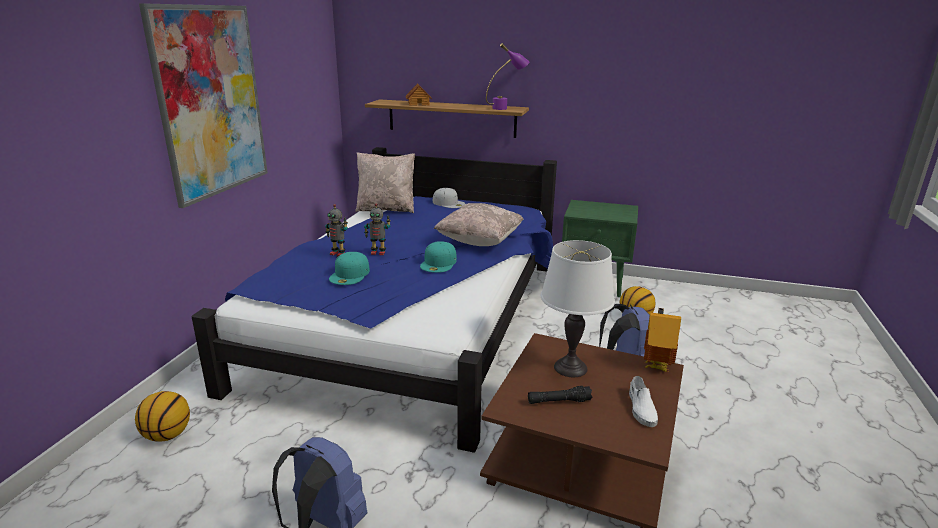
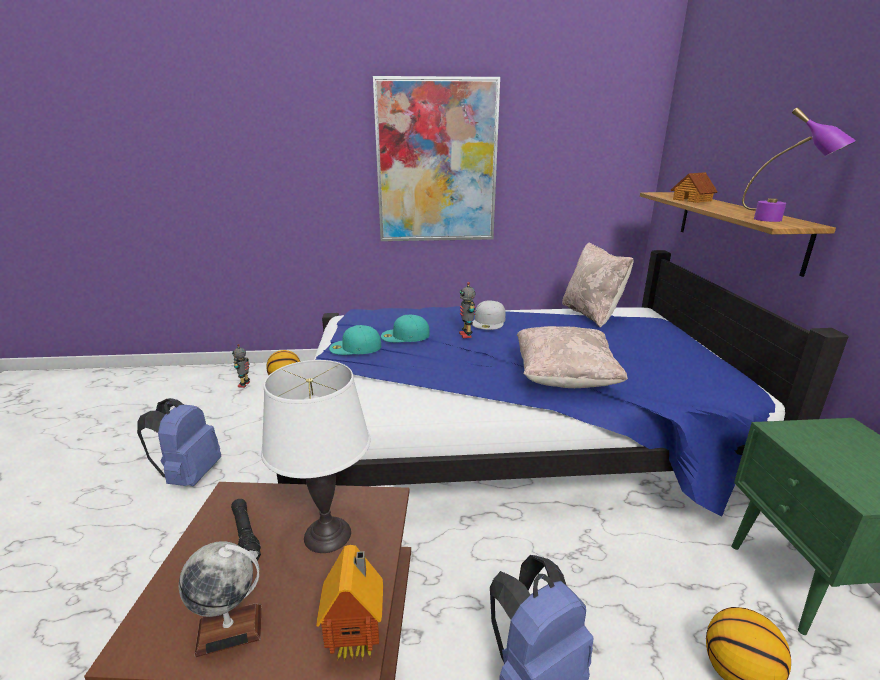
camera: 70 degrees right, 0 degrees up
(338, 254) = (447, 321): toy robot -> toy robot (245, 384)
(439, 263) = (467, 367): turquoise cap -> turquoise cap (355, 347)
(449, 203) = (667, 337): white cap -> white cap (489, 321)
(641, 408) = (230, 629): white shoe -> globe

